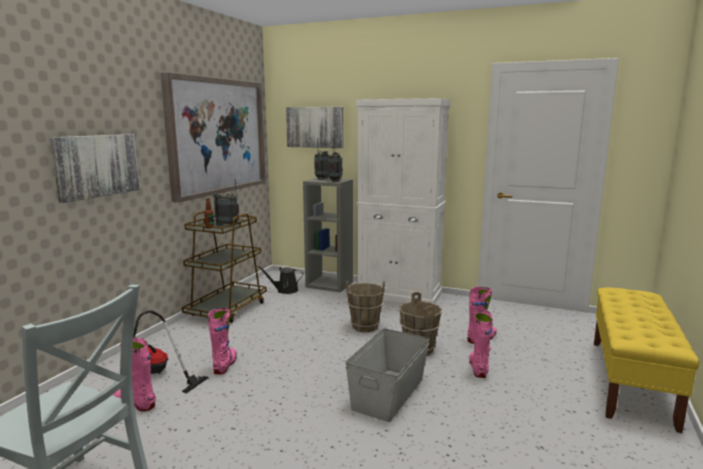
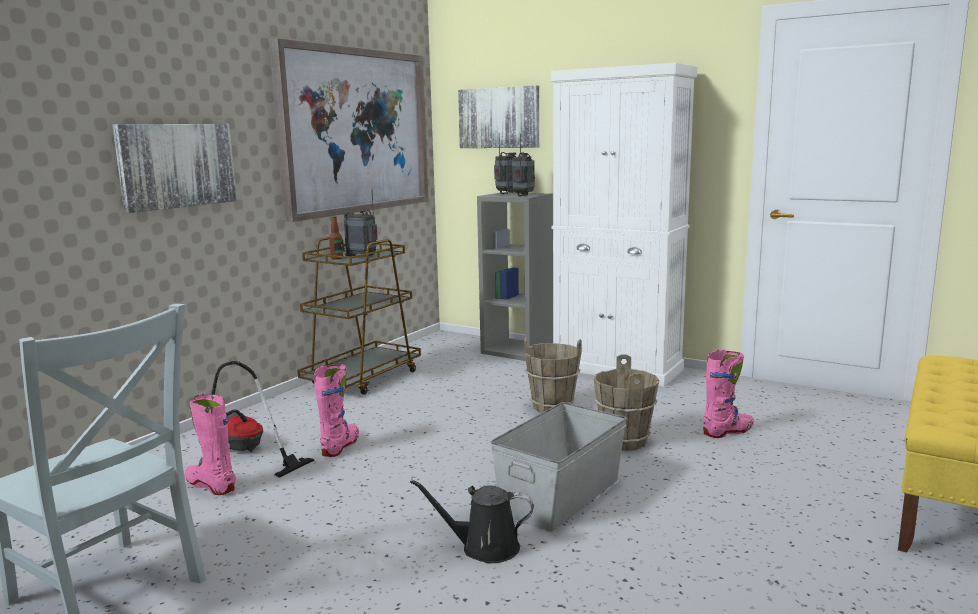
camera: 10 degrees right, 0 degrees up
(285, 290) = (450, 357): black watering can -> black watering can (484, 548)
(478, 368) = (709, 471): pink boot -> none

